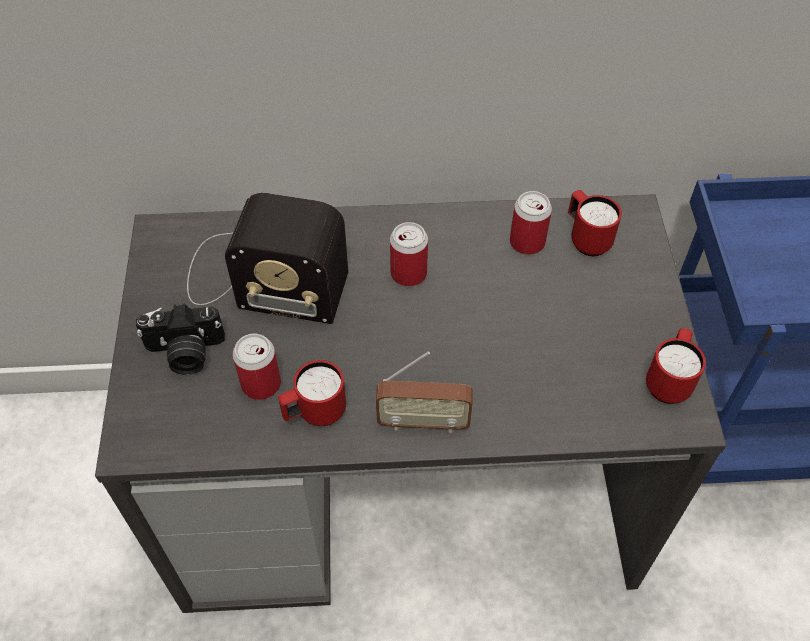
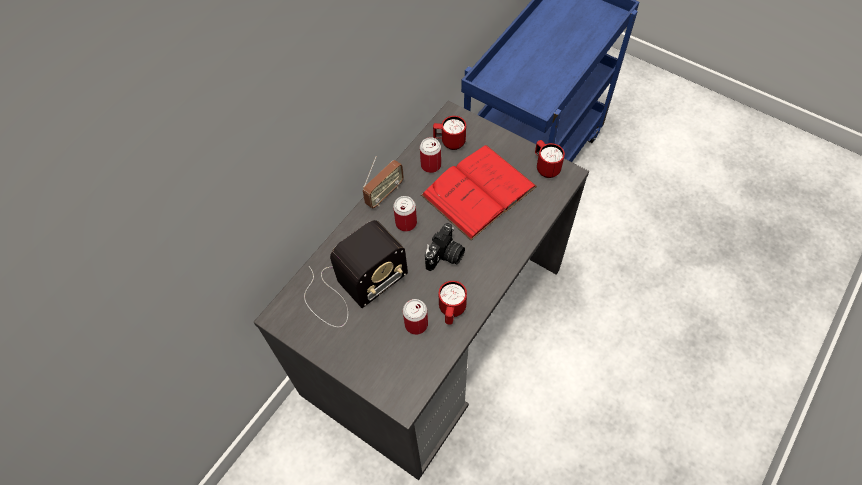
camera: 50 degrees left, 5 degrees up
(185, 353) = (369, 347): camera -> camera (445, 256)
(423, 422) = (492, 270): radio -> radio (384, 194)
(541, 323) = (479, 191): none -> red book

